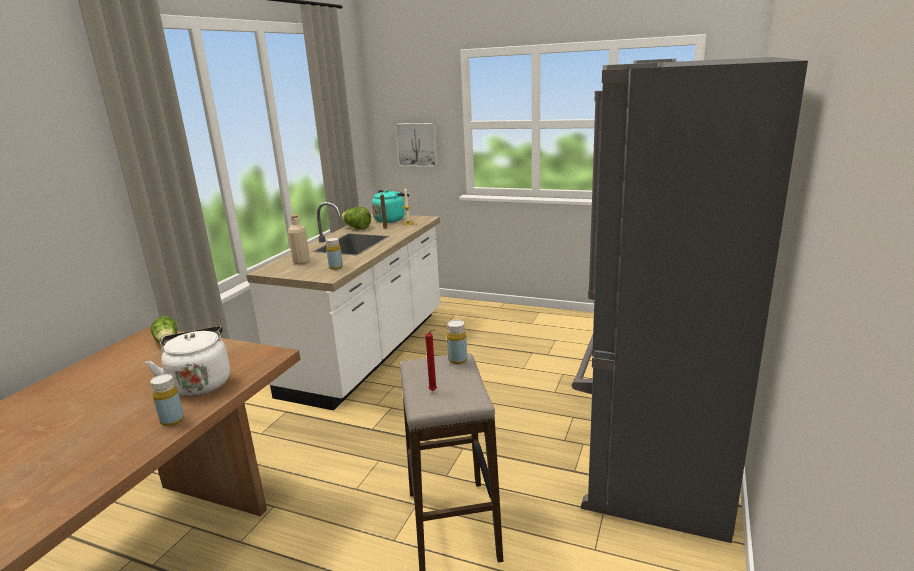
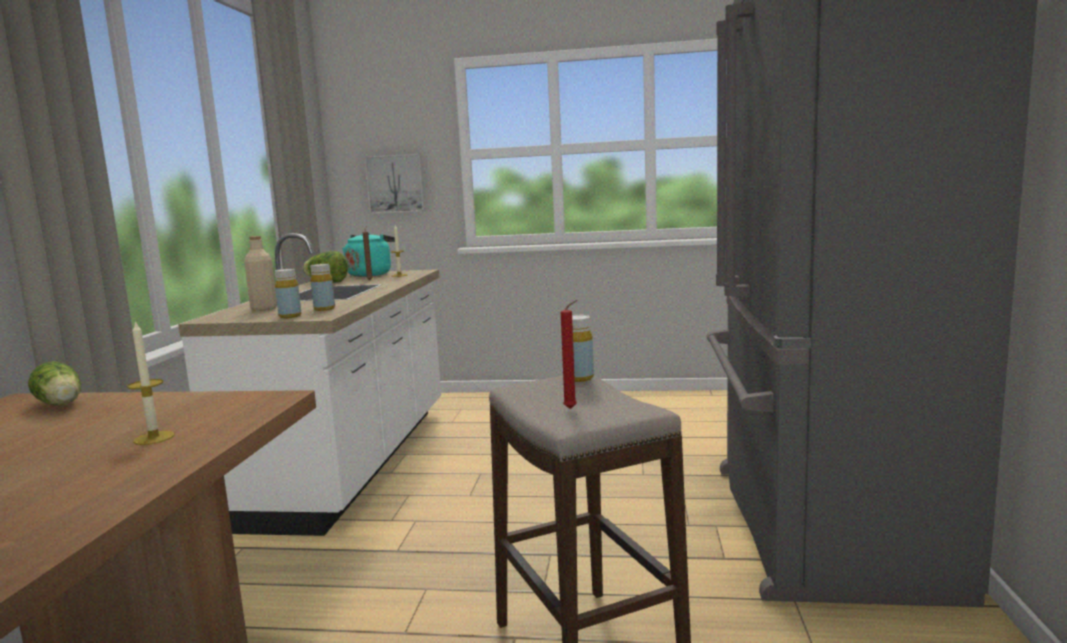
camera: 15 degrees left, 10 degrees down
(172, 420) = (120, 483): yellow bottle -> yellow bottle (290, 316)
(200, 383) = (154, 438): white kettle -> candle

